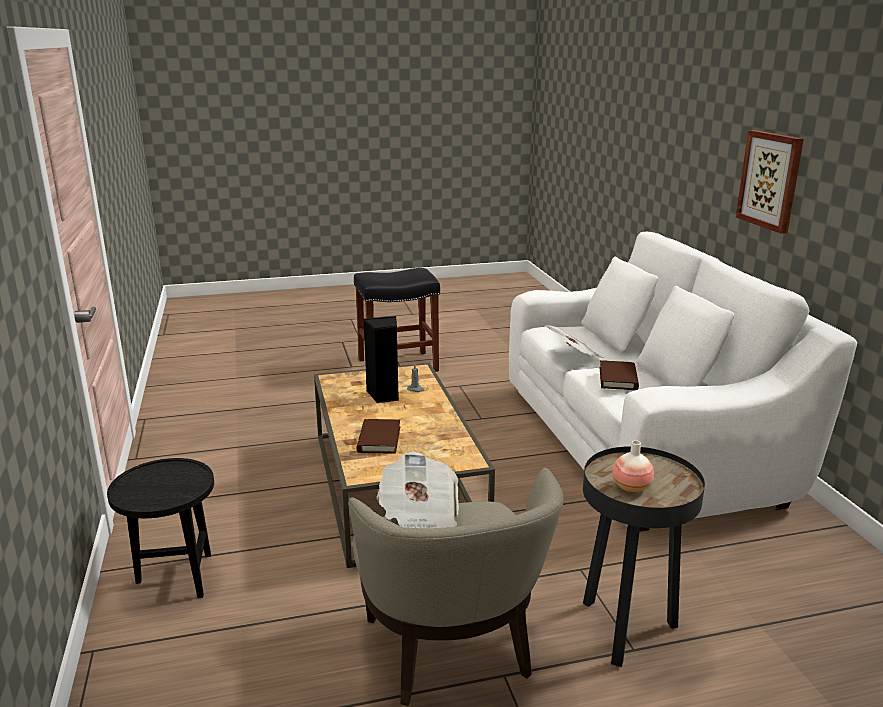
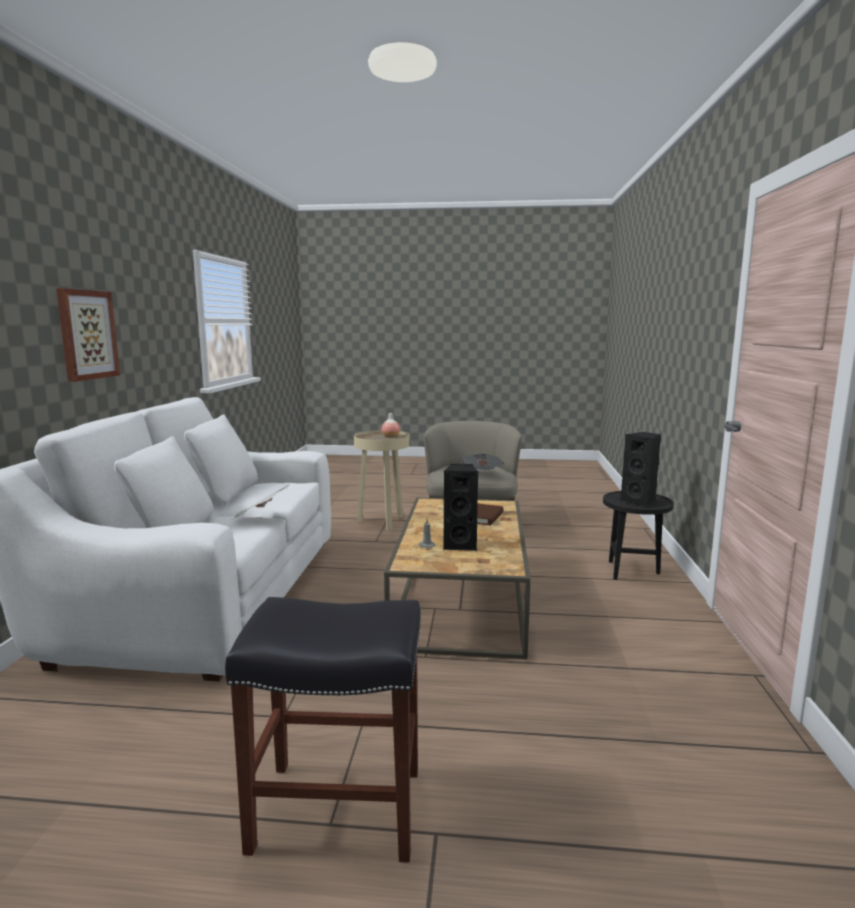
camera: 160 degrees left, 10 degrees down
(161, 477) = (640, 501): none -> black speaker
(618, 378) = (277, 488): brown book -> none
(625, 631) = (383, 523): black side table -> beige side table

